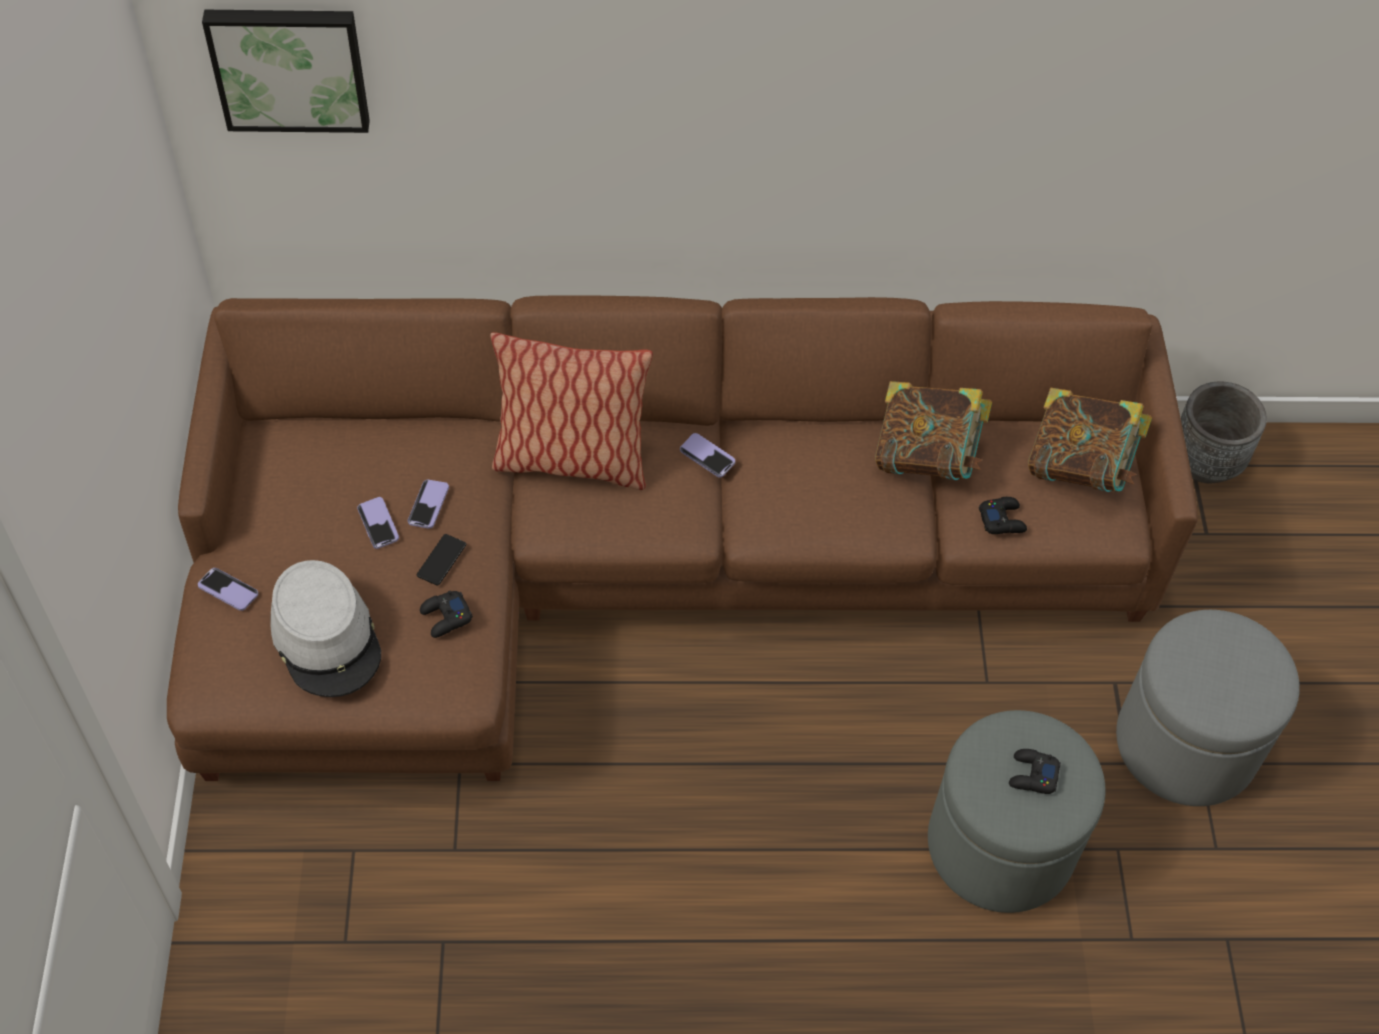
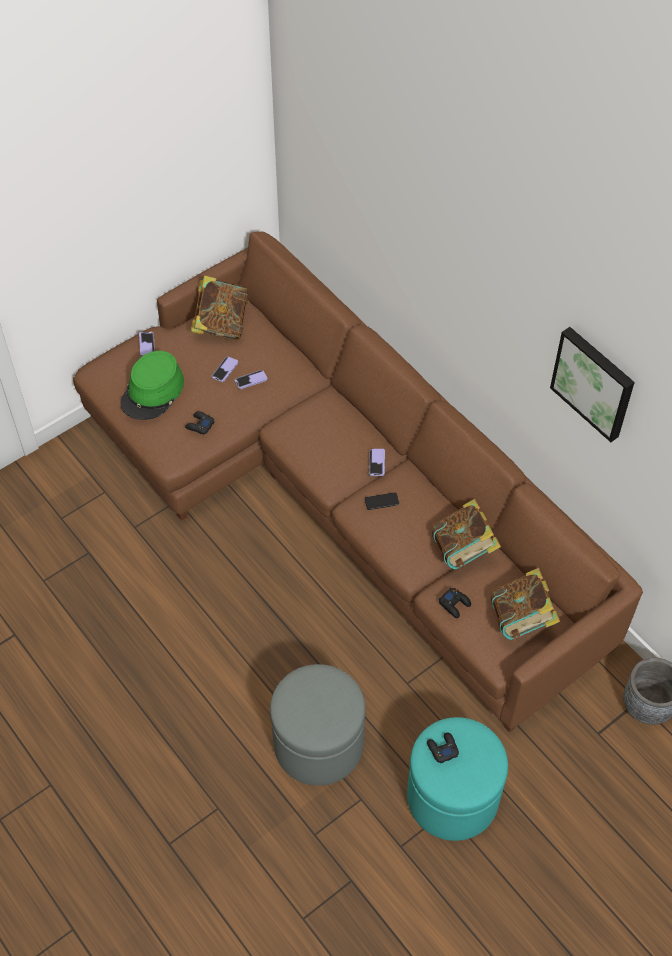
camera: 55 degrees right, 0 degrees up
(289, 66) = (315, 138): picture -> picture (594, 382)
(289, 476) = (221, 324): none -> book
(326, 637) = (153, 392): grey hat -> green hat
(441, 560) = (227, 404): phone -> phone (381, 501)
(570, 461) = (324, 414): pillow -> none
(1032, 775) = (319, 706): black game controller -> black game controller (442, 749)
(1186, 743) = (452, 797): grey ottoman -> turquoise ottoman

